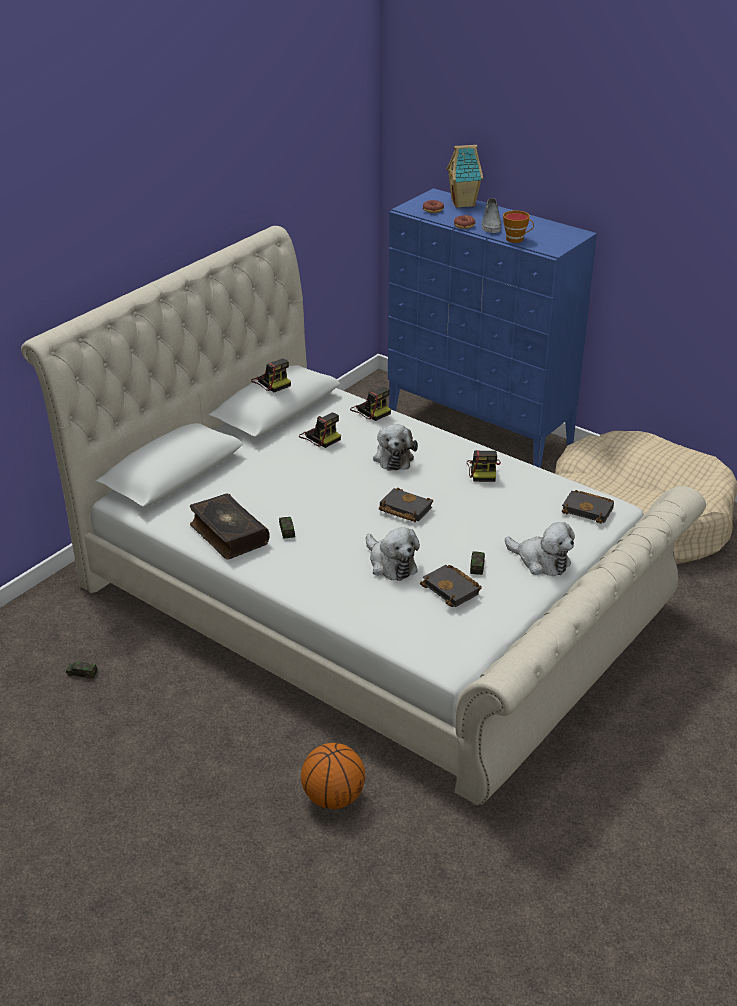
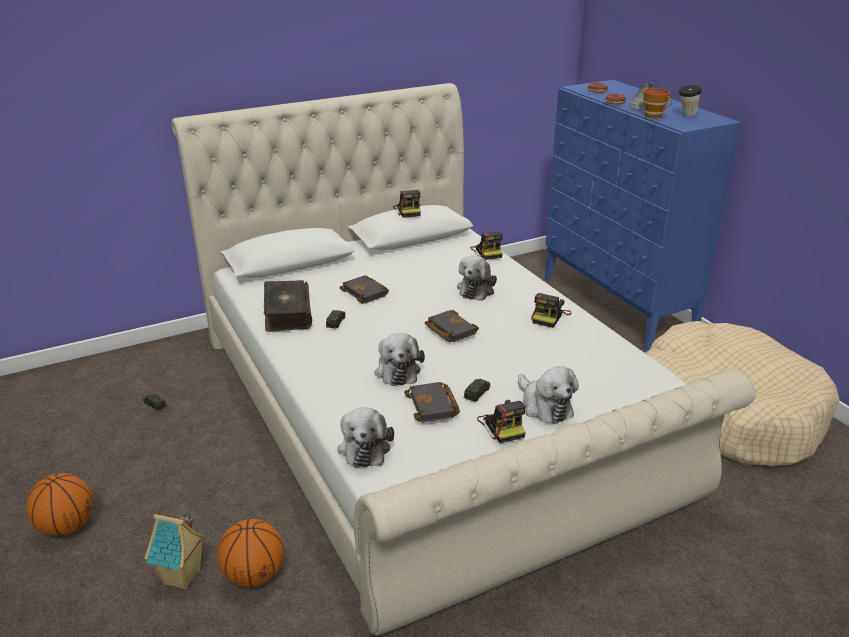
camera: 25 degrees right, 5 degrees down
(108, 820) = (67, 526): none -> basketball
(320, 437) = (428, 262): camera -> camera (502, 426)
(421, 644) = (364, 447): none -> plush toy
(464, 203) = (630, 90): toy house -> toy house (182, 578)
(543, 233) = (686, 115): none -> cup
(589, 509) = (630, 373): black book -> black book (366, 293)

